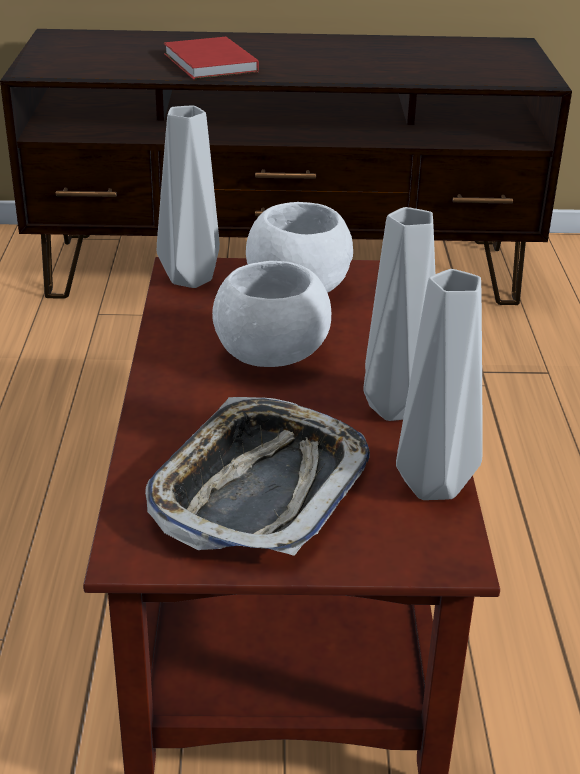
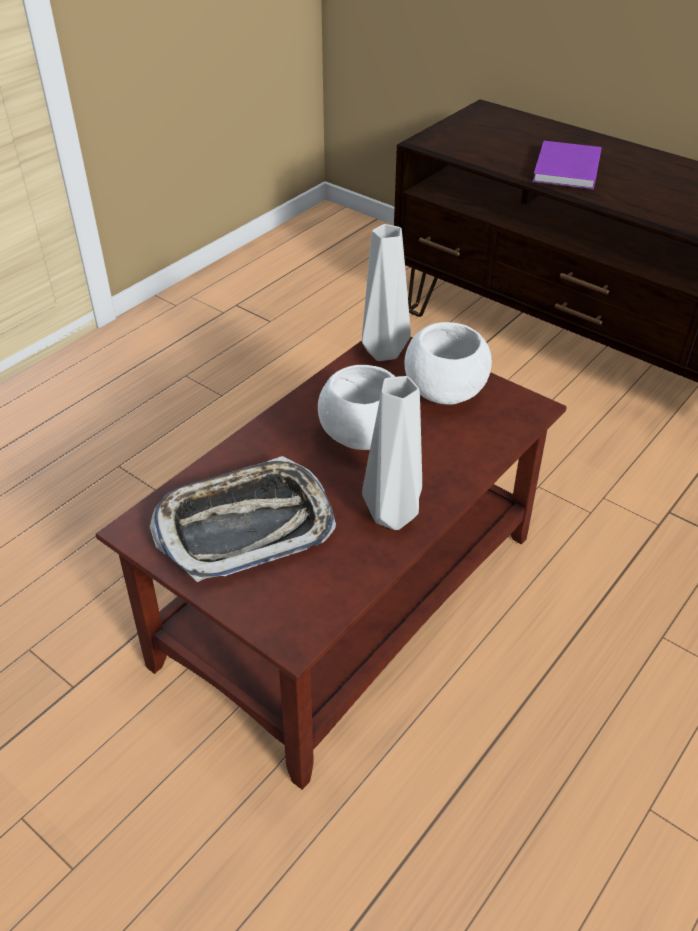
camera: 40 degrees right, 10 degrees up
(209, 63) = (565, 170): red book -> purple book
(433, 488) = (343, 586): grey vase -> none

